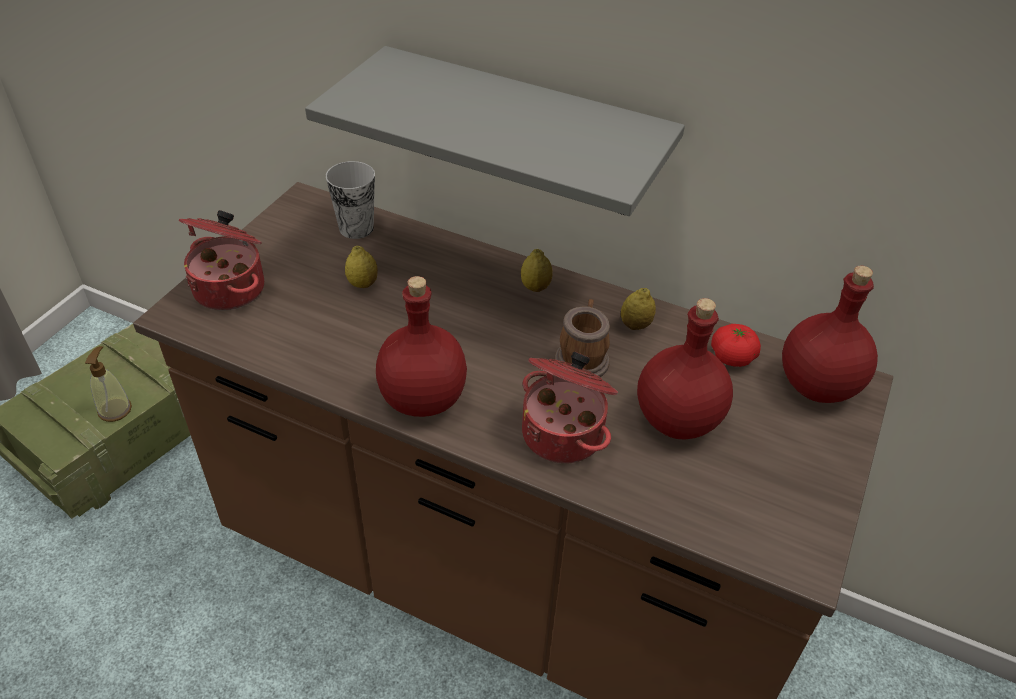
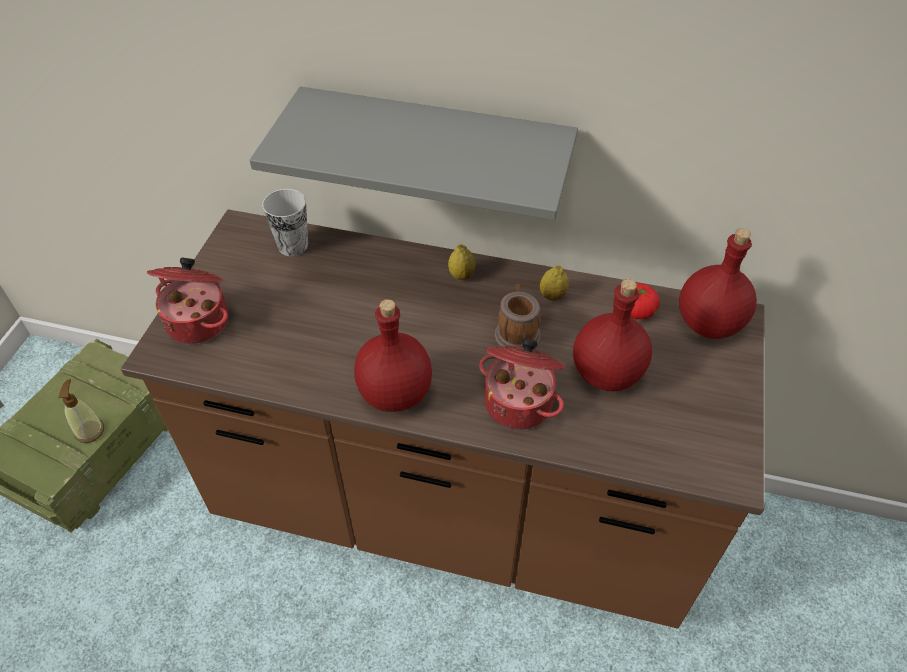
camera: 10 degrees left, 5 degrees up
(362, 284) = (314, 297): lemon -> none

